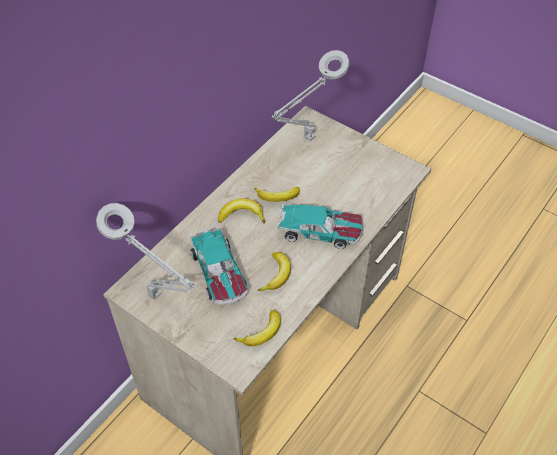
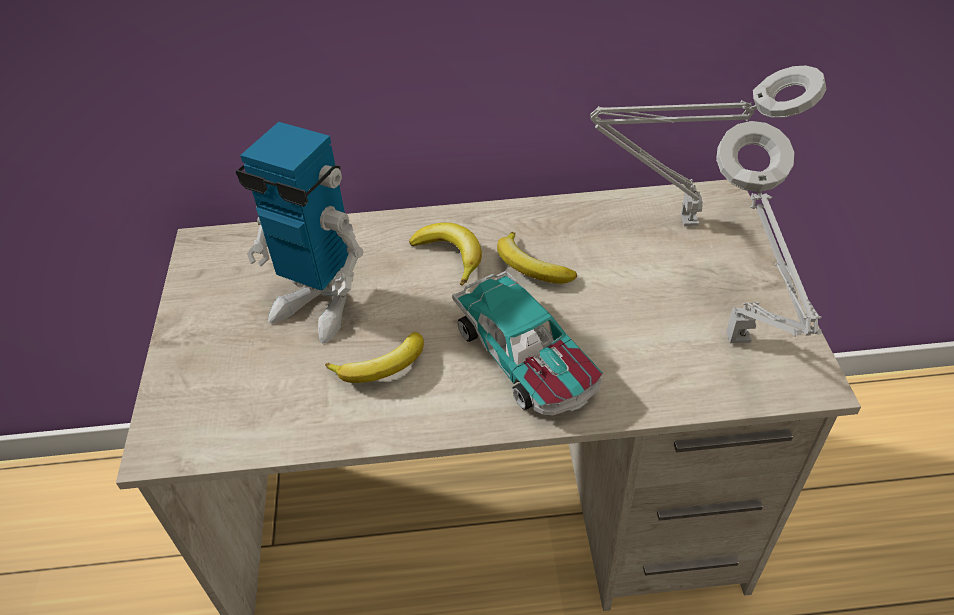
camera: 50 degrees right, 5 degrees down
(157, 297) = (217, 276): grey table lamp -> grey table lamp (739, 344)
(219, 274) = (318, 306): toy car -> toy robot
(262, 333) = (251, 427): banana -> none

